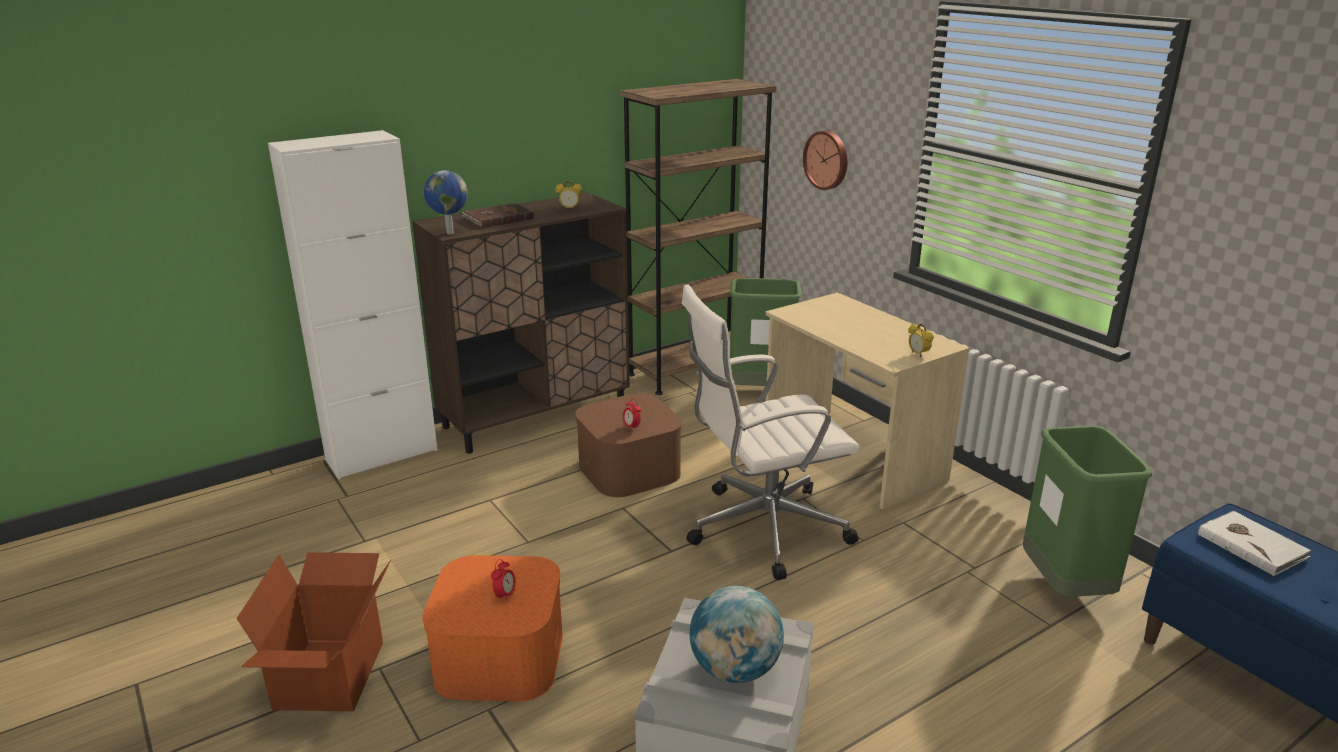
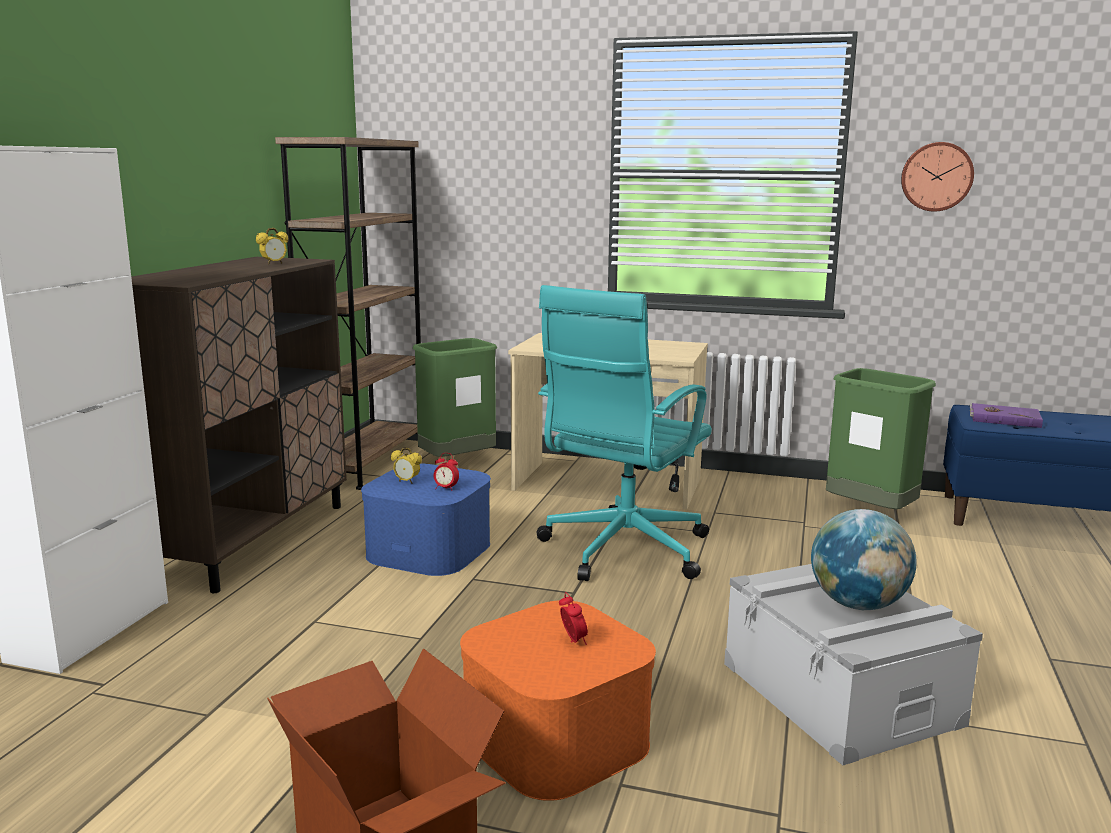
camera: 40 degrees left, 10 degrees down
(449, 233) = (179, 283): globe -> none
(497, 218) = (207, 273): brown book -> none
(629, 469) = (429, 549): brown storage box -> blue storage box
(762, 529) = (622, 551): white office chair -> turquoise office chair
(827, 160) = (489, 209): wall clock -> wall clock (936, 176)
(918, 354) = (684, 351): alarm clock -> alarm clock (407, 481)
(1251, 545) = (1004, 418): white book -> purple book

